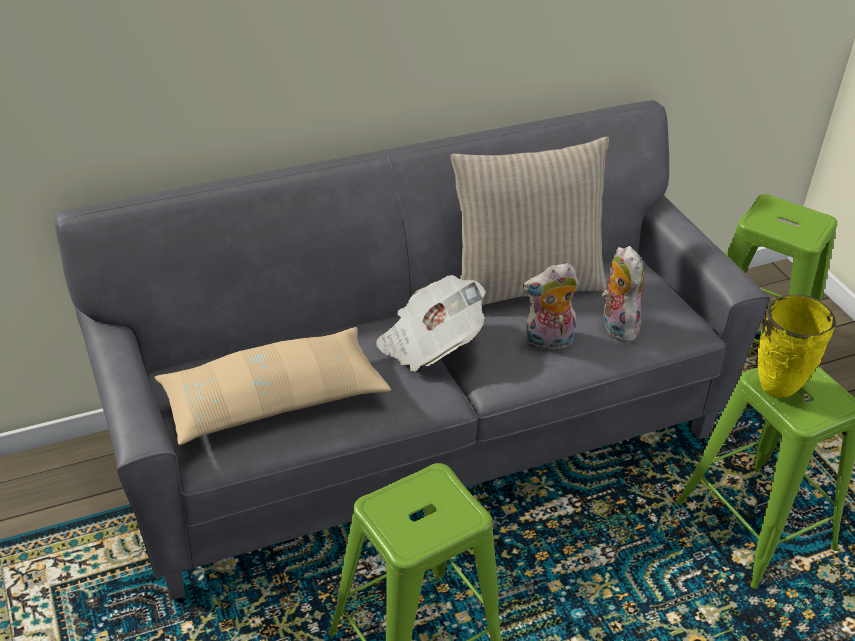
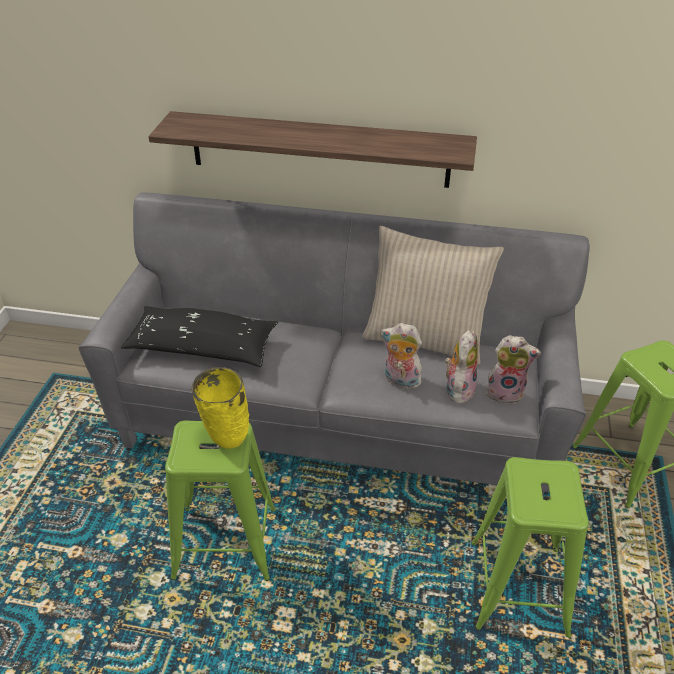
camera: 35 degrees right, 0 degrees up
(274, 401) = (202, 347): beige pillow -> black pillow
(330, 75) = (319, 149): none -> shelf
(429, 344) = (324, 351): newspaper -> none
(662, 309) = (505, 392): none -> plush toy
(775, 391) = (523, 480): yellow vase -> yellow vase (226, 441)

